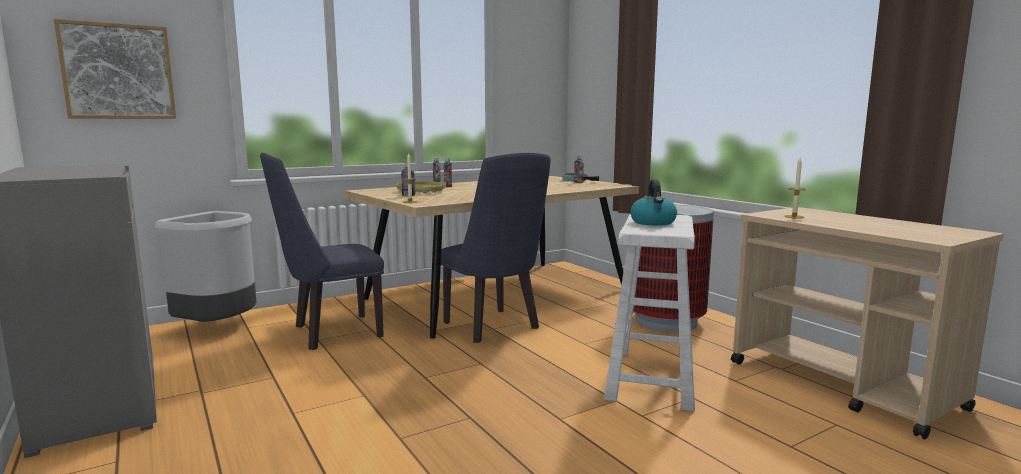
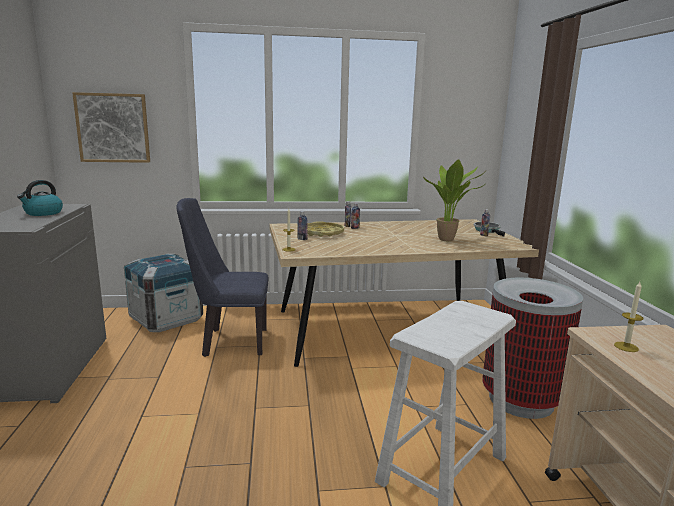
camera: 25 degrees right, 5 degrees up
(219, 328) = (166, 319): grey trash can -> crate
(495, 328) = (354, 367): blue chair -> none
(554, 186) = (449, 240): none -> potted plant
(653, 222) = (454, 322): kettle -> kettle (43, 213)

